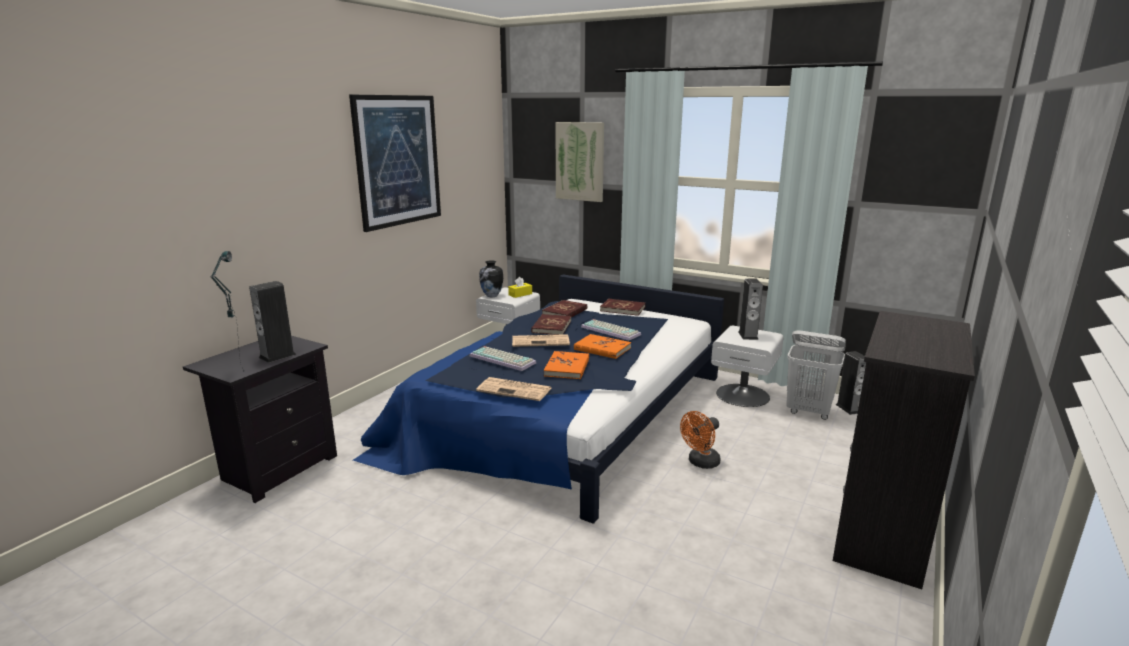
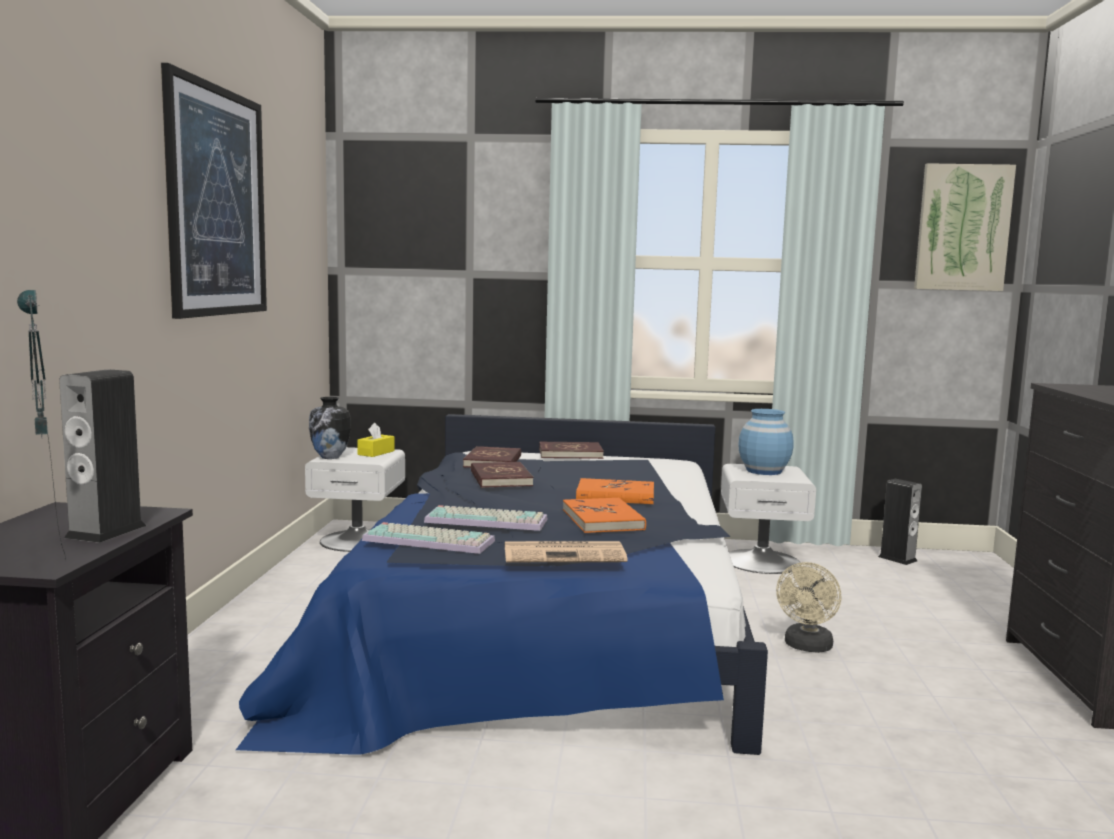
camera: 25 degrees left, 10 degrees down
(541, 341) = (514, 494): newspaper -> none
(580, 161) = (468, 237): picture -> picture (962, 228)
(611, 330) = (596, 476): keyboard -> keyboard (431, 540)
(700, 463) = (807, 647): orange fan -> beige fan
(748, 335) = (764, 471): speaker -> blue vase
(808, 412) = (859, 568): white laundry basket -> none

